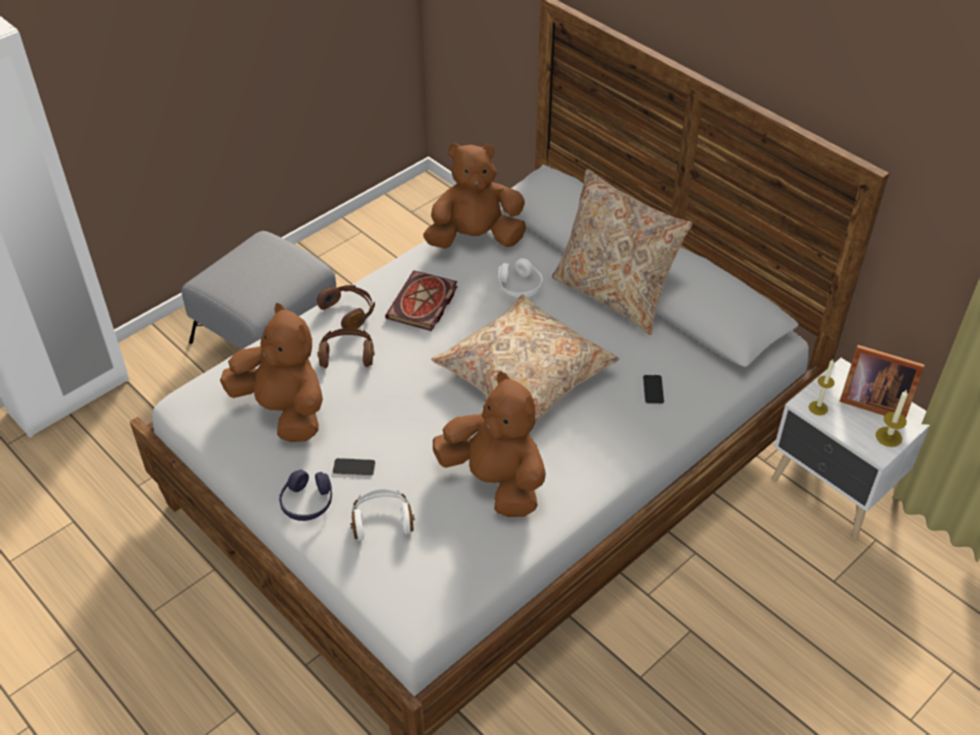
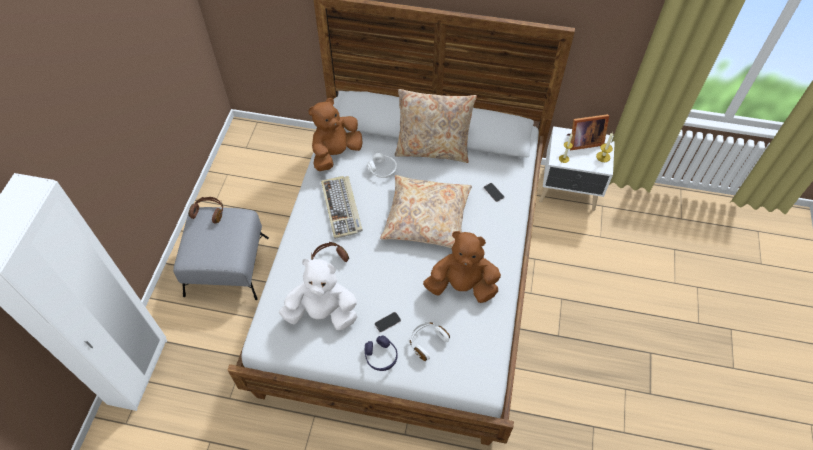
camera: 35 degrees left, 10 degrees up
(283, 410) = (322, 313): brown plush toy -> white plush toy
(349, 312) = (306, 234): brown headphones -> brown headphones (209, 212)
(423, 304) = (342, 208): book -> keyboard

